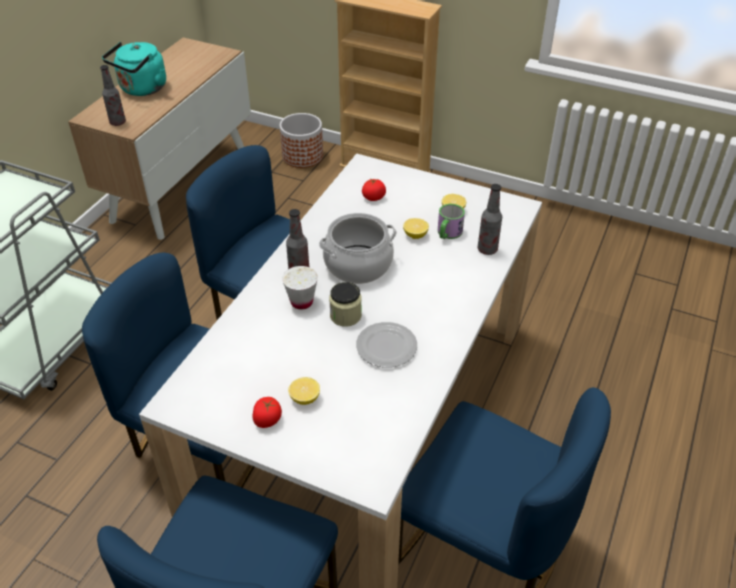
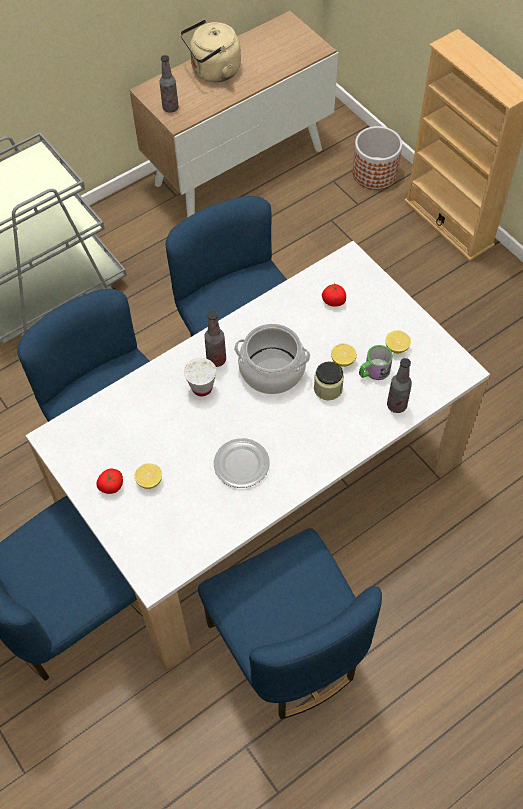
camera: 30 degrees right, 15 degrees up
(142, 89) = (213, 71): turquoise kettle -> beige kettle
(345, 315) = (228, 418): jar -> jar (328, 388)

